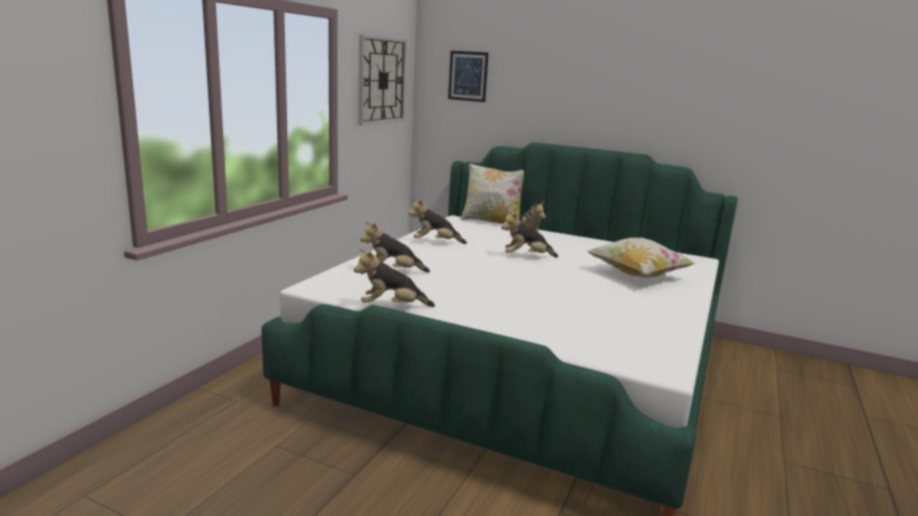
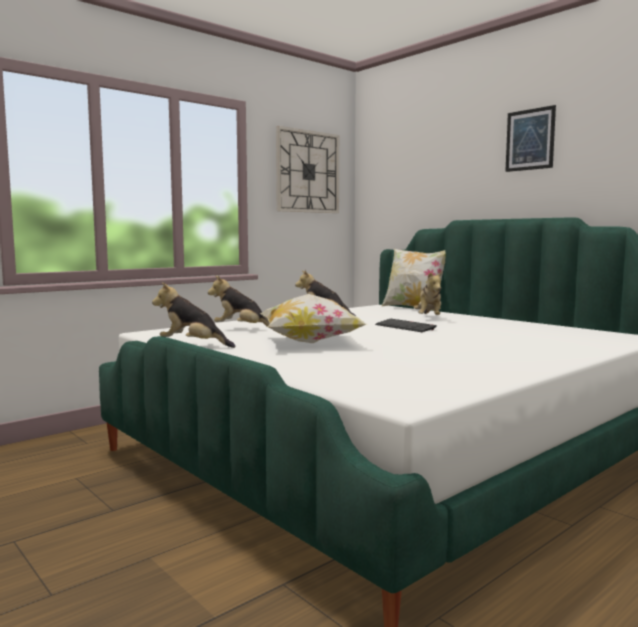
camera: 25 degrees right, 10 degrees down
(468, 76) = (398, 163): picture -> picture (530, 139)
(526, 257) = (405, 327): plush toy -> keyboard
(637, 275) = (520, 343): pillow -> pillow (309, 342)

